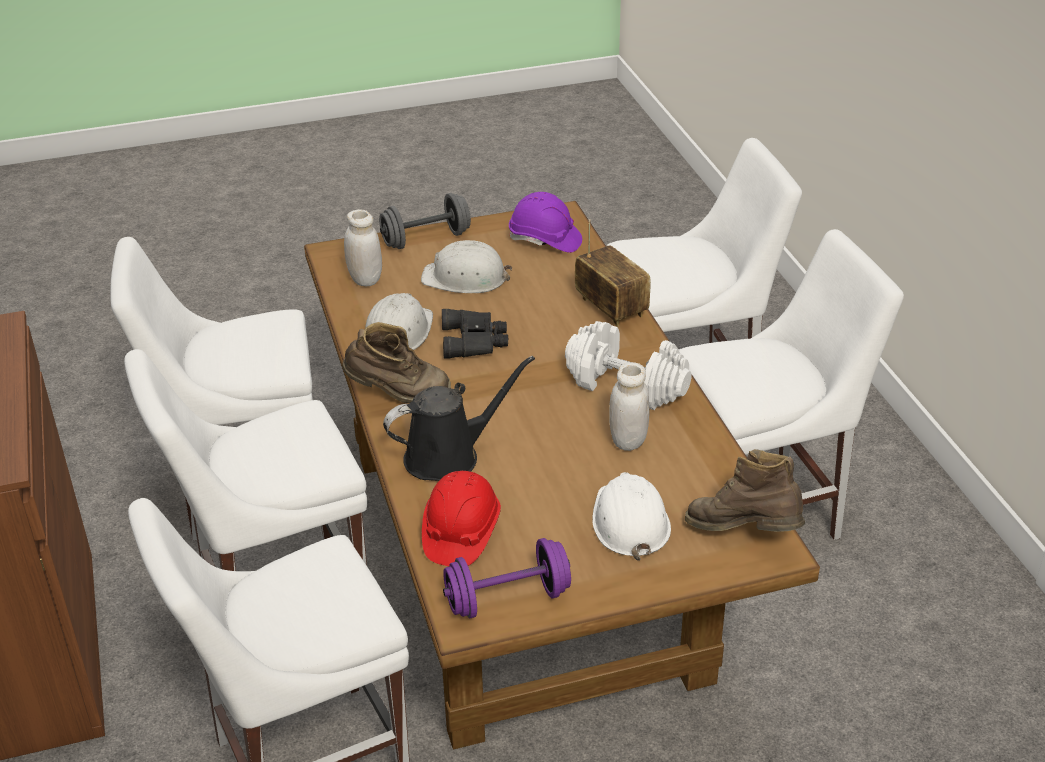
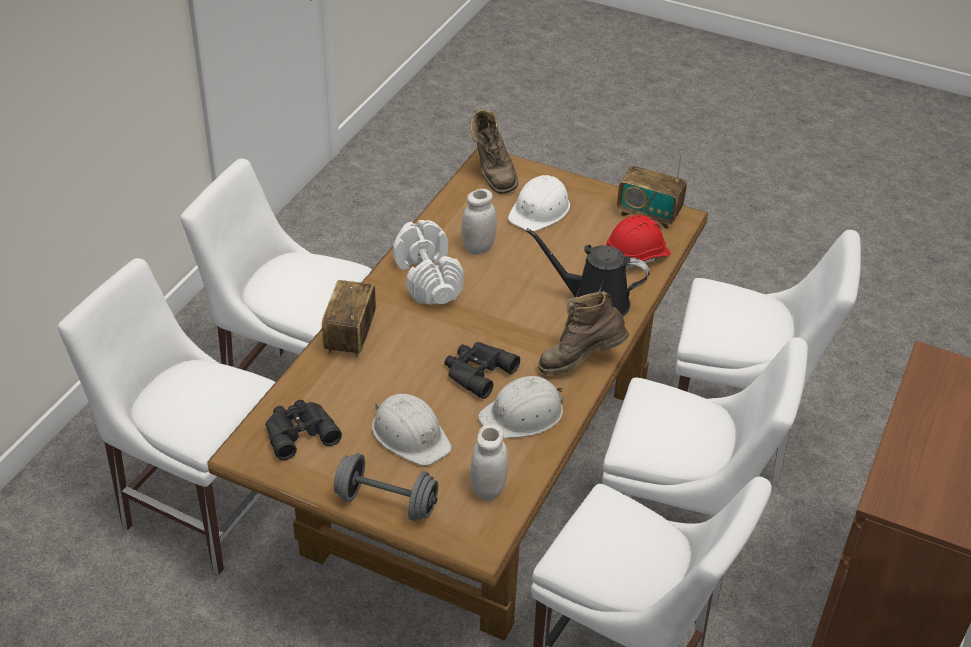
camera: 140 degrees left, 5 degrees up
(398, 396) = (580, 361): brown boot -> brown boot turned 60 degrees counterclockwise
(507, 599) = (648, 214): purple dumbbell -> radio
(545, 240) = (299, 432): purple hard hat -> black binoculars

